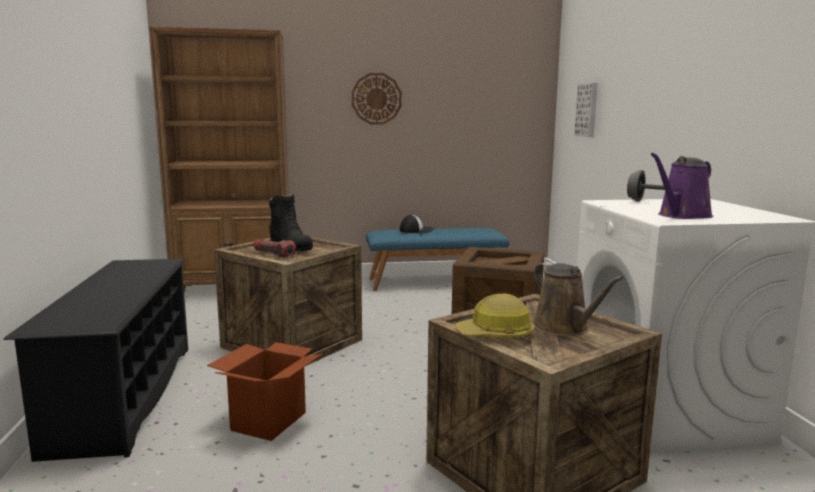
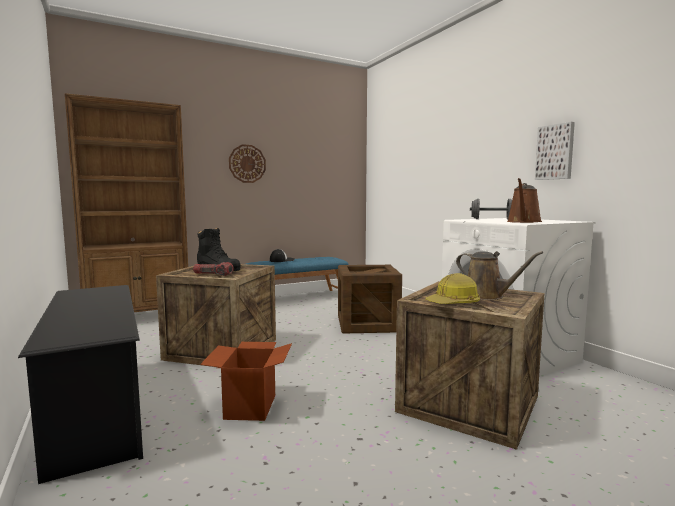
camera: 20 degrees left, 5 degrees down
(588, 110) = (396, 172): picture -> picture (555, 152)
(682, 216) = (523, 222): purple watering can -> brown watering can

